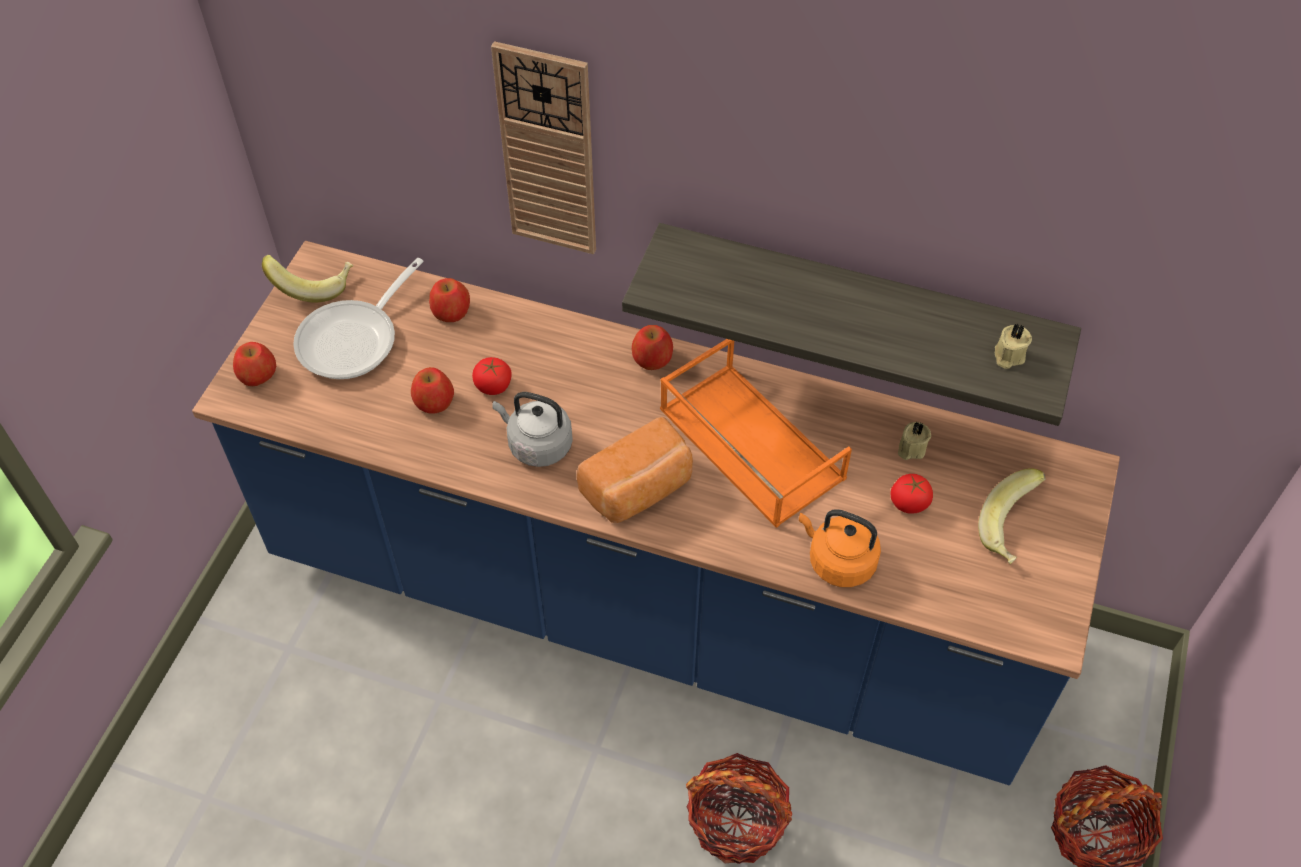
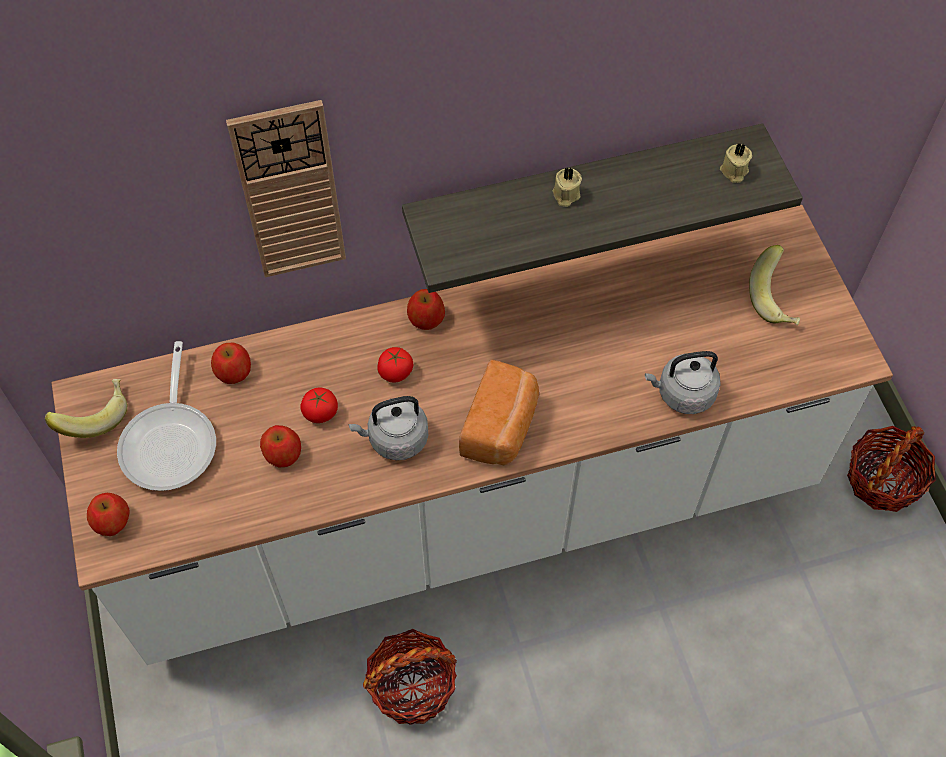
camera: 35 degrees left, 5 degrees up
(650, 602) = (473, 510): blue counter -> white counter
(737, 821) = (654, 630): basket -> basket (412, 686)
(748, 443) = (551, 343): orange tray -> none
(838, 561) = (682, 394): orange kettle -> grey kettle
(909, 503) = (695, 321): tomato -> tomato (395, 372)
(910, 448) = (665, 279): beige candle -> beige candle (565, 195)

